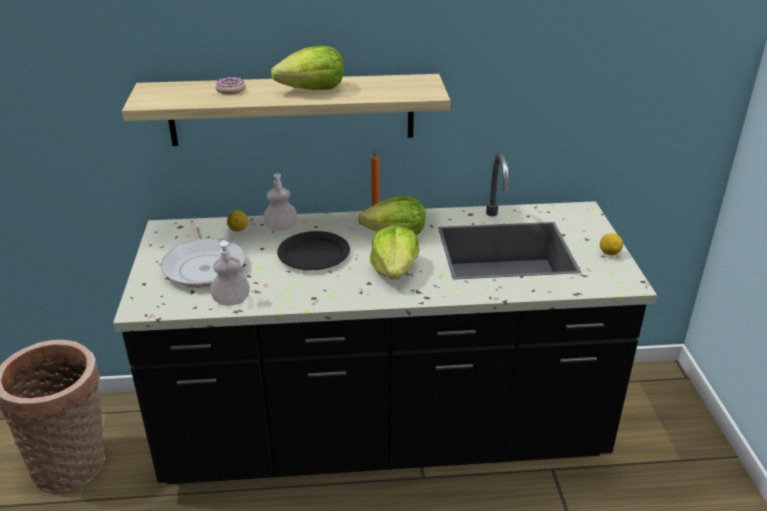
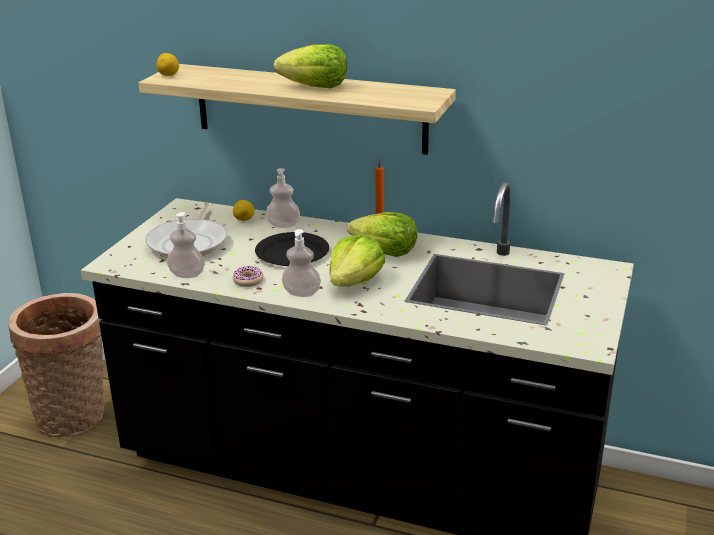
camera: 25 degrees right, 5 degrees down
(231, 90) = (244, 78): donut -> donut (248, 280)
(357, 293) = (301, 293): none -> soap dispenser
(609, 253) = (598, 314): lemon -> lemon (169, 75)

